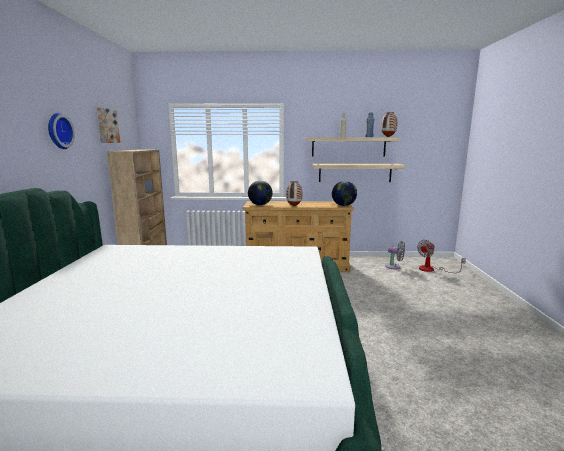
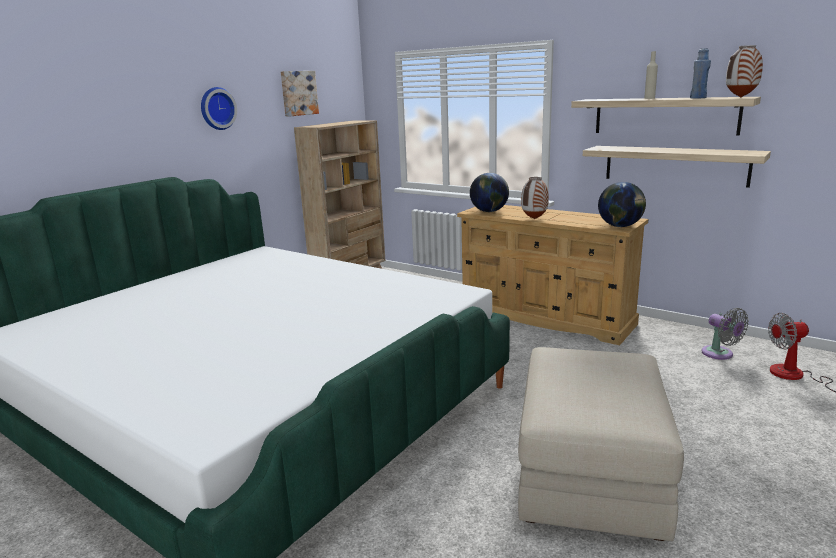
camera: 35 degrees right, 5 degrees up
(416, 337) = (589, 472): none -> beige ottoman

